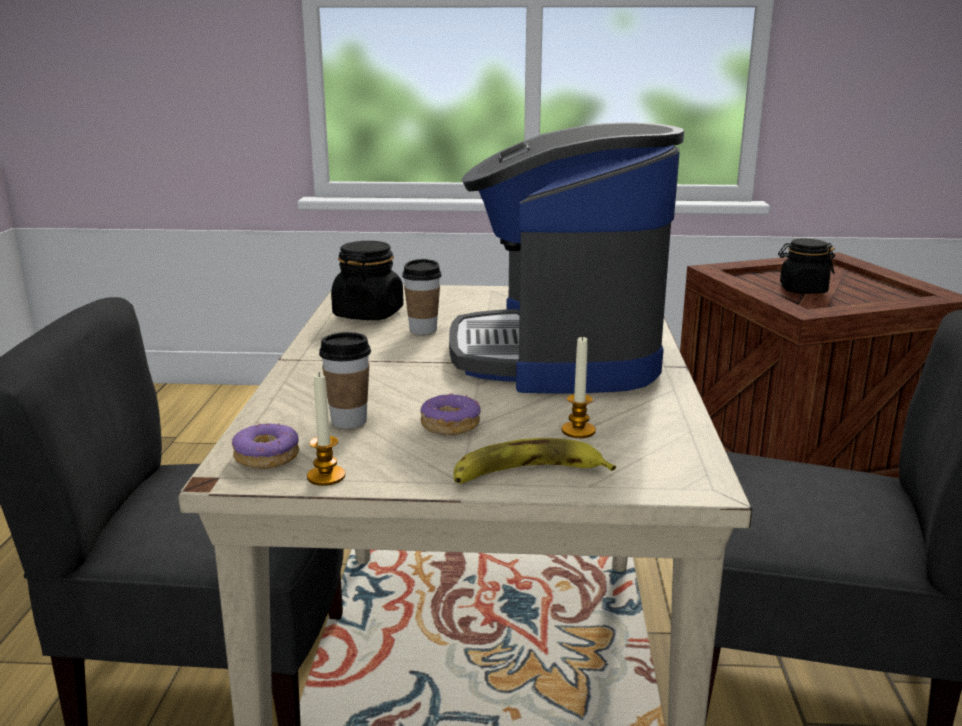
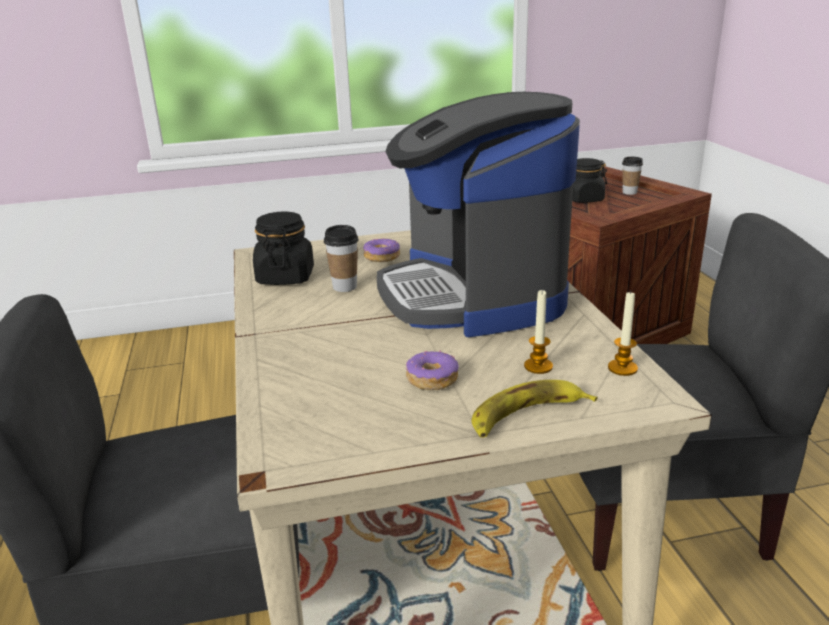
camera: 15 degrees left, 5 degrees up
(267, 457) = (295, 441): donut -> donut (382, 257)
(326, 476) = (361, 451): candle -> candle (622, 368)
(349, 421) = (343, 390): cup -> cup (629, 192)

